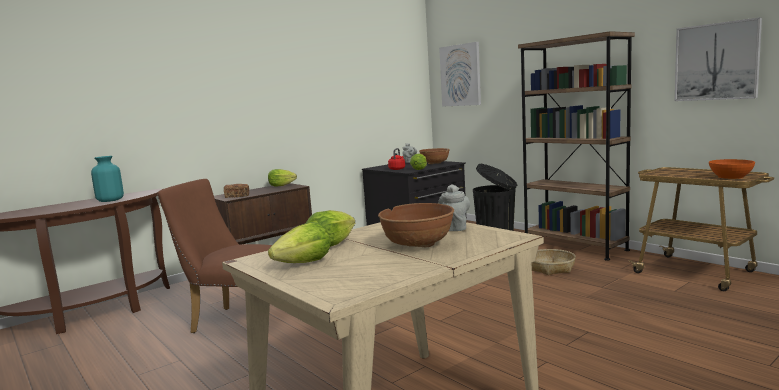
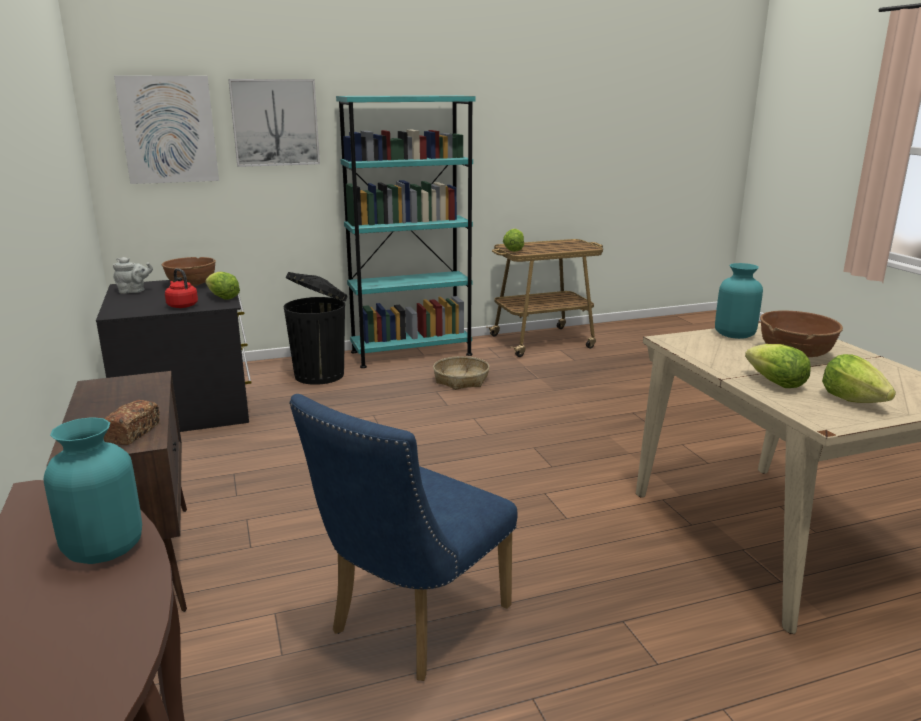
camera: 70 degrees left, 10 degrees up
(235, 321) = (411, 624): brown chair -> blue chair
(281, 186) = (104, 389): lettuce -> lettuce (513, 250)
(455, 227) = (734, 335): grey teapot -> turquoise vase
(574, 246) = (411, 353): brown bookcase -> turquoise bookcase
(716, 61) = (531, 135): picture -> picture (275, 122)
(730, 177) = (574, 246): orange bowl -> none

